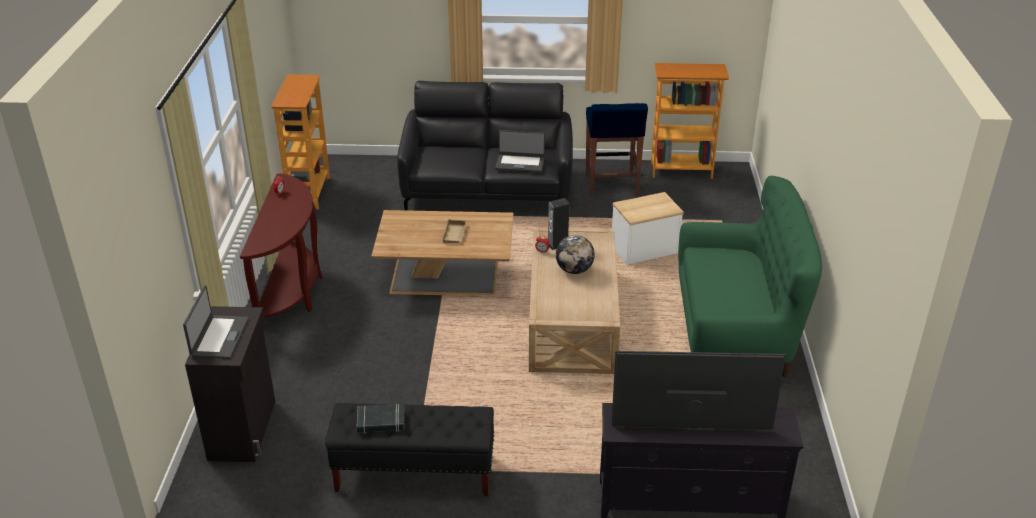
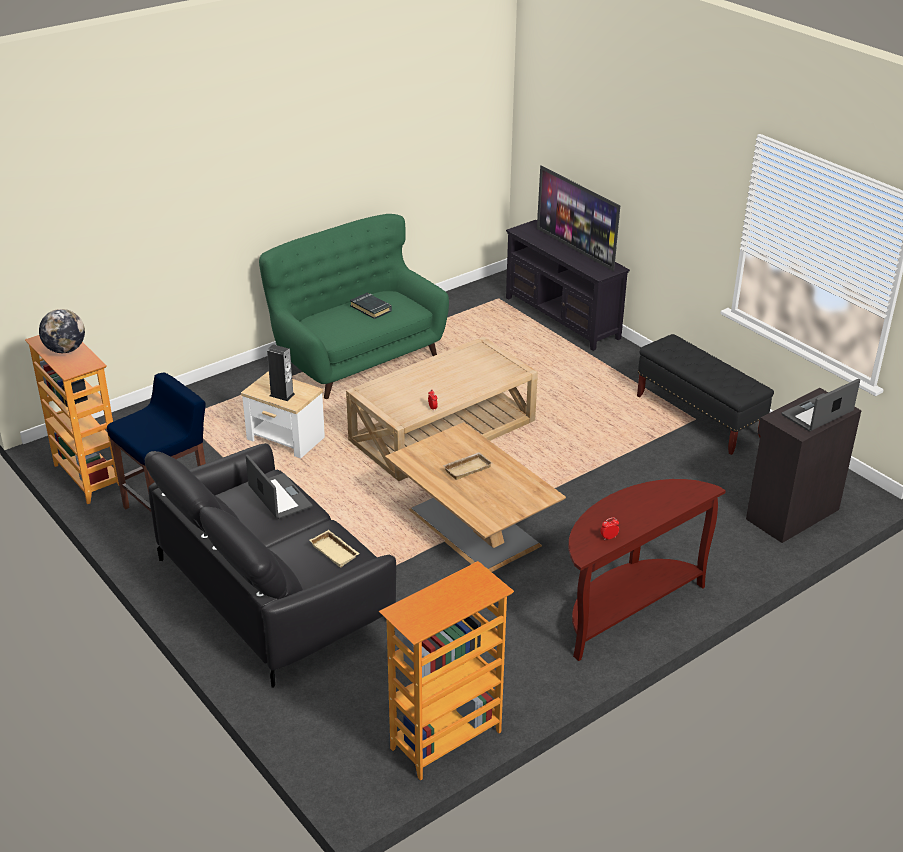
camera: 130 degrees left, 0 degrees up
(381, 422) = (725, 376): black book -> black book (371, 308)
(444, 161) = (336, 551): none -> beige tray
(557, 244) = (410, 406): speaker -> speaker (282, 395)
(574, 270) = (438, 382): globe -> globe (65, 350)

